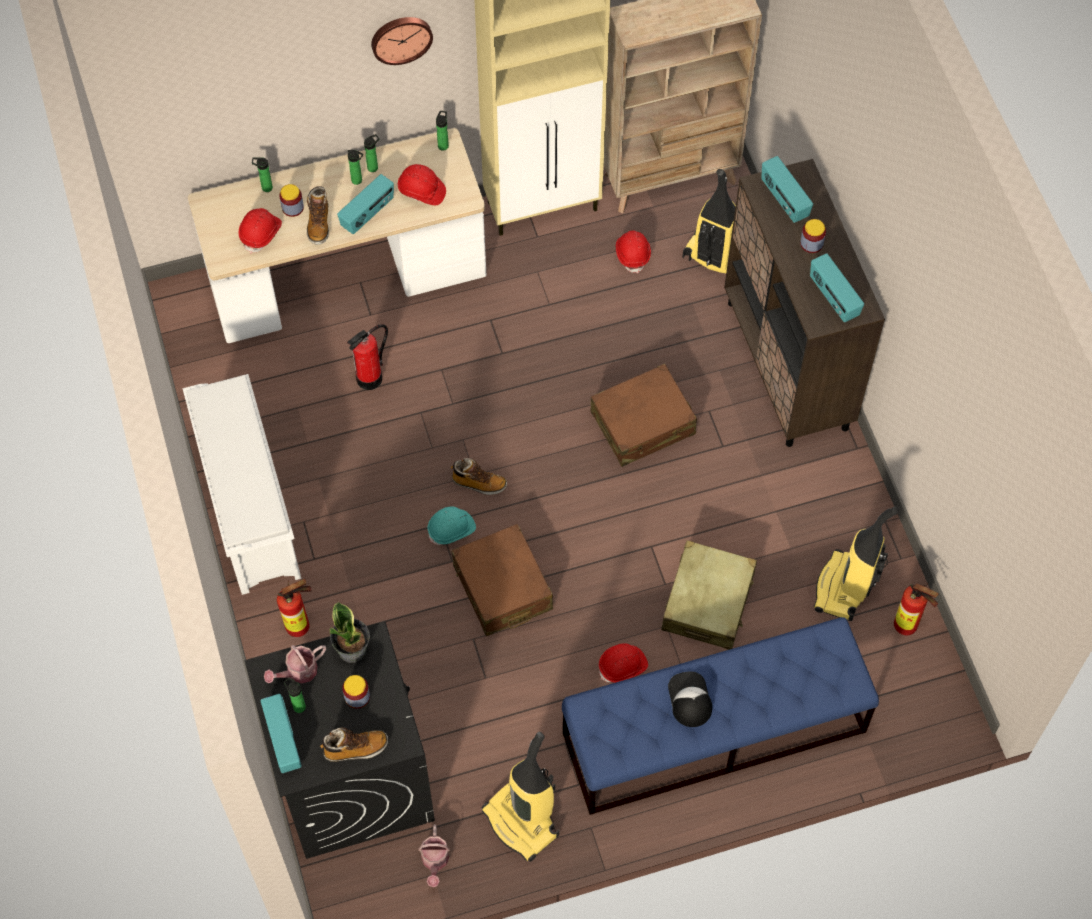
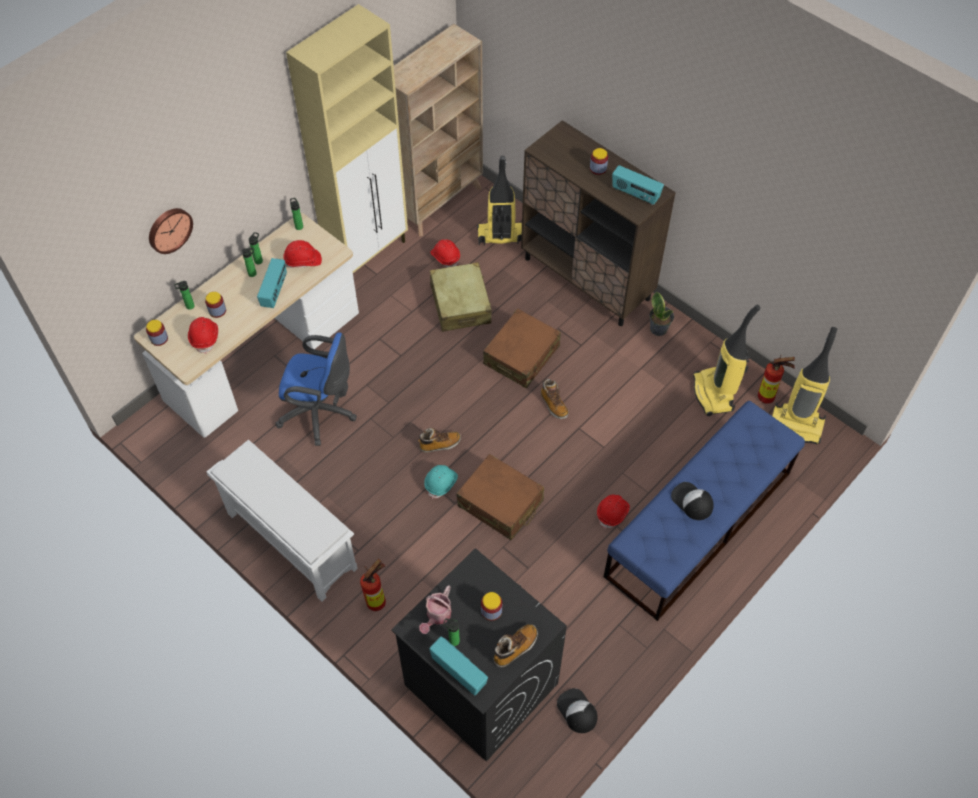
camera: 30 degrees left, 5 degrees down
(212, 211) = (159, 338): none -> jar
(319, 223) = (243, 312): boot -> boot (553, 405)
(353, 650) = (466, 579): potted plant -> potted plant (659, 328)
(369, 378) = (321, 413): fire extinguisher -> blue office chair
(401, 38) = (251, 146): wall clock -> wall clock (169, 229)
(435, 861) = (577, 711): watering can -> cap
(522, 822) = (617, 651): vacuum cleaner -> vacuum cleaner (796, 425)
(708, 602) = (638, 444): beige suitcase -> beige suitcase (460, 304)
(784, 200) = (562, 151): radio -> none

